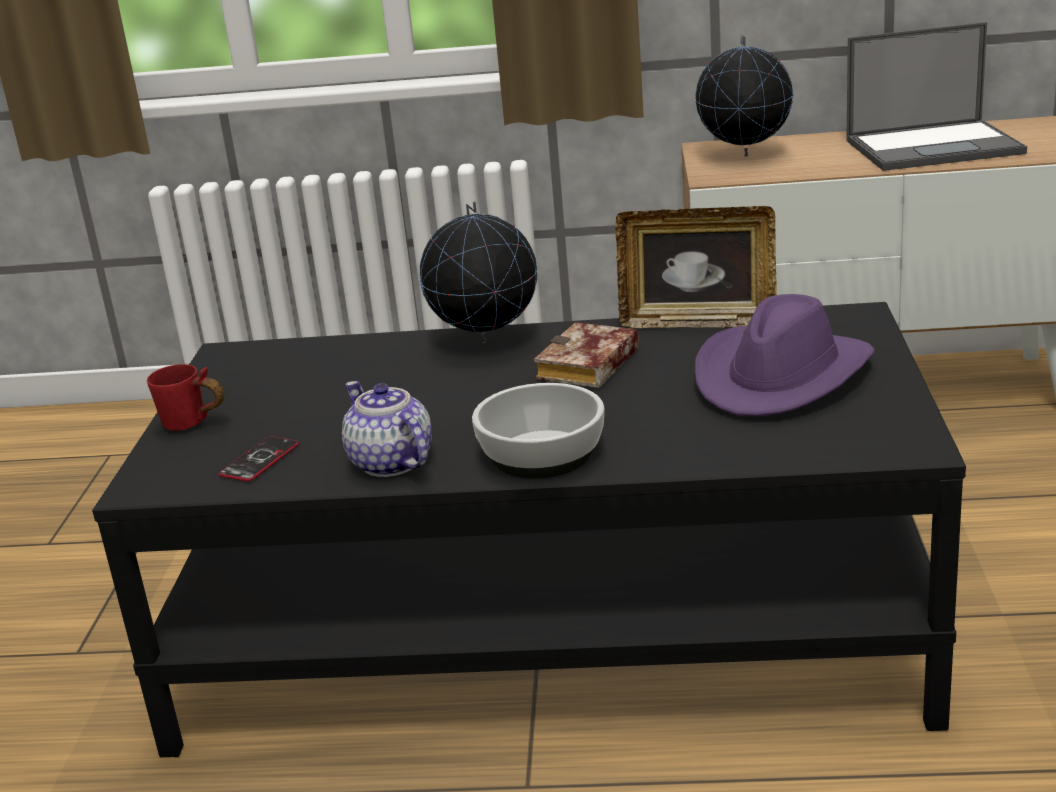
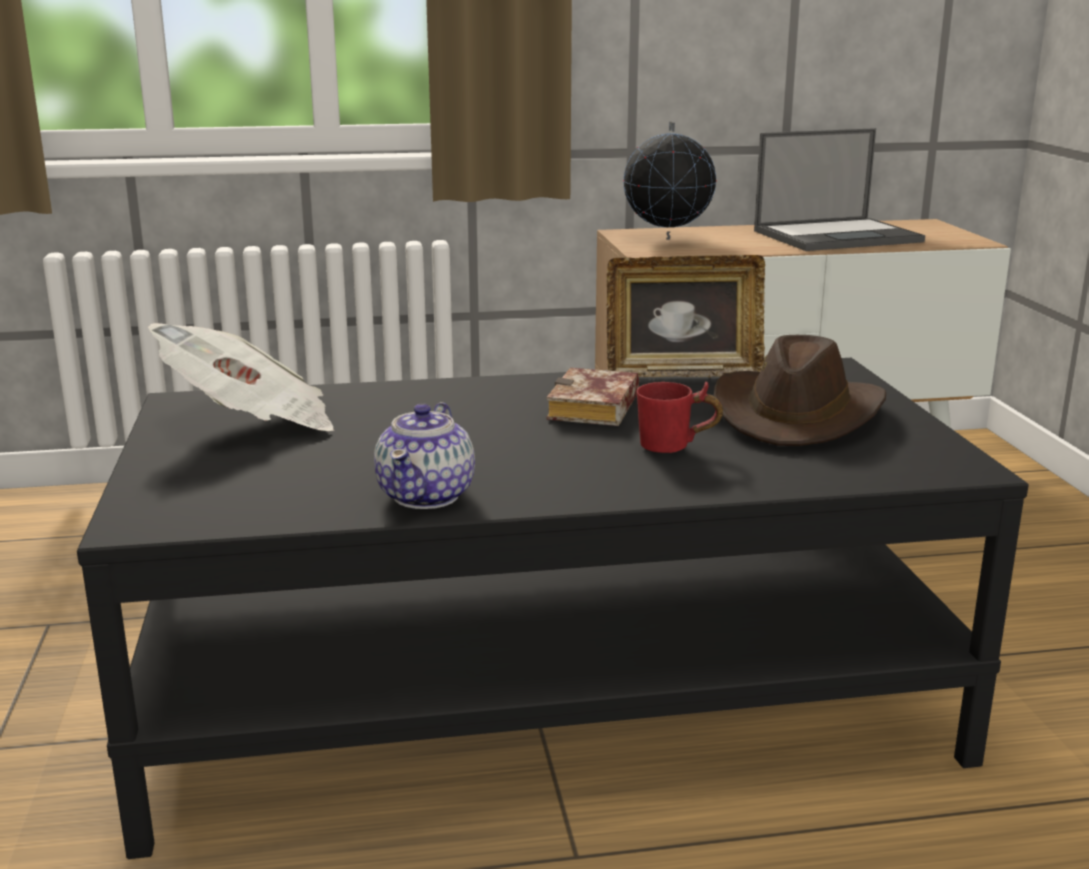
camera: 15 degrees left, 5 degrees down
(190, 427) = (169, 467): red mug -> red mug (675, 450)
(260, 460) = (270, 496): phone -> none
(276, 378) = (252, 422): none -> newspaper
(391, 463) = (427, 495): teapot -> teapot turned 120 degrees counterclockwise
(486, 342) = (473, 390): globe -> none
(542, 455) = (593, 484): bowl -> none
(782, 377) = (797, 415): purple hat -> brown hat

